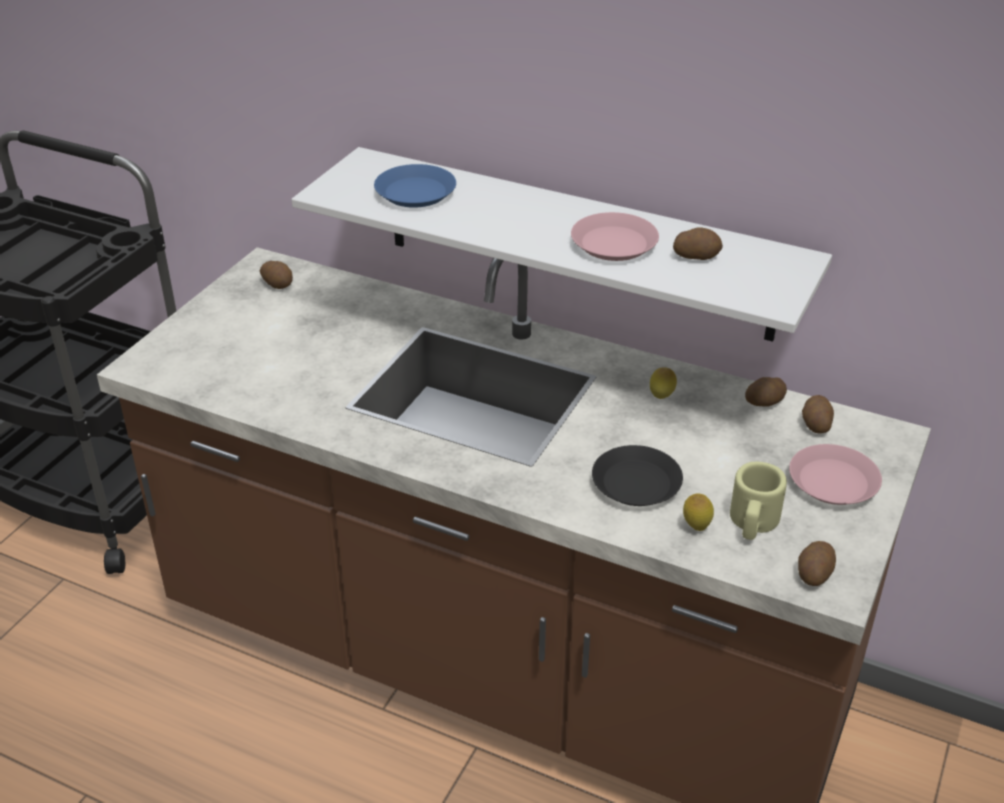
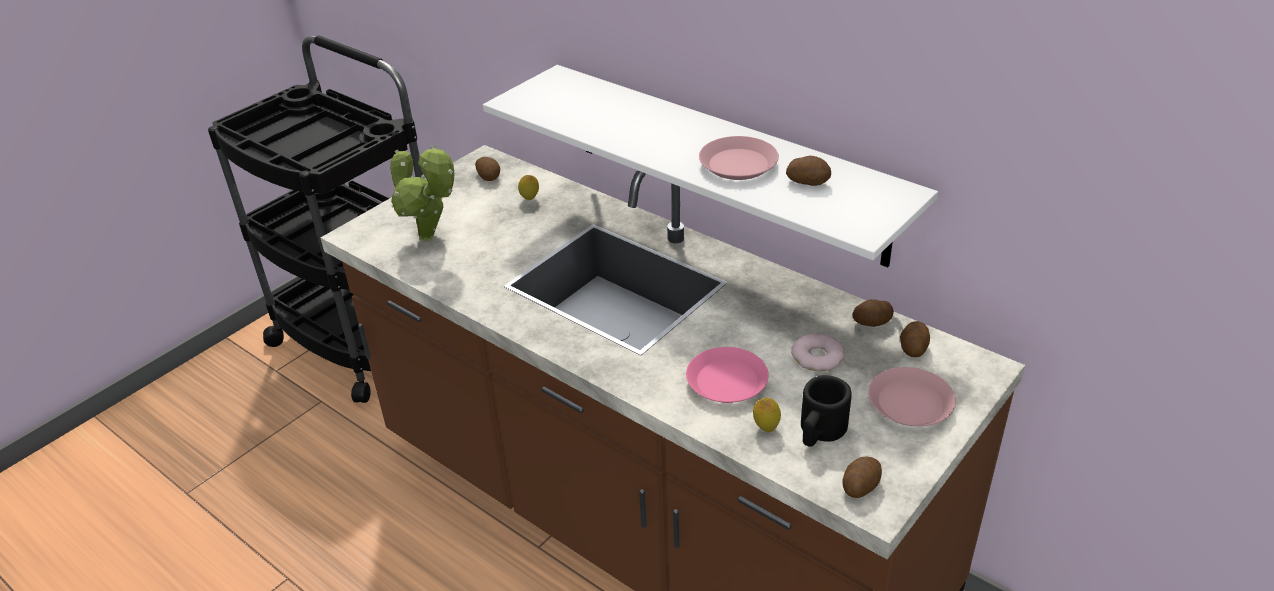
camera: 15 degrees right, 0 degrees up
(236, 363) = (430, 239): none -> potted plant
(416, 192) = (586, 106): blue plate -> none
(637, 483) = (727, 381): black plate -> pink plate
(661, 398) = (778, 308): lemon -> lemon (530, 199)
(722, 445) = (817, 357): none -> donut
(752, 523) = (820, 431): beige mug -> black mug

